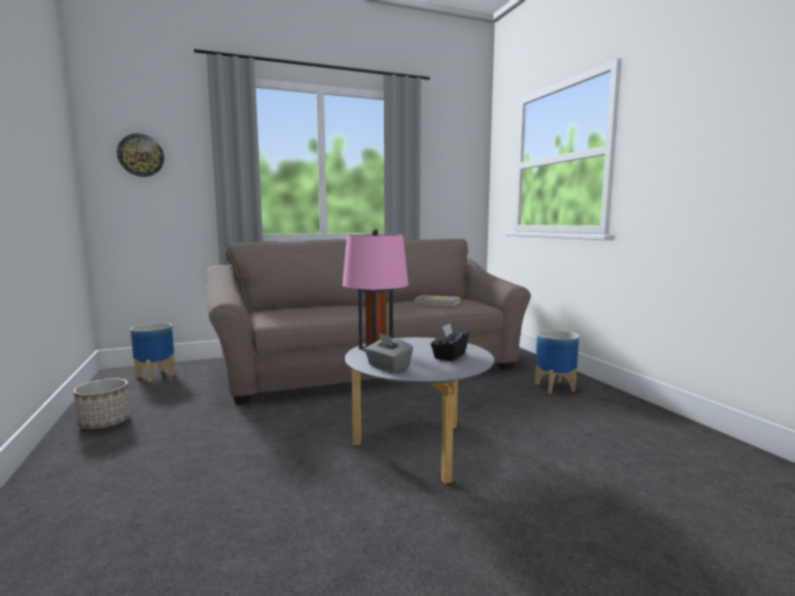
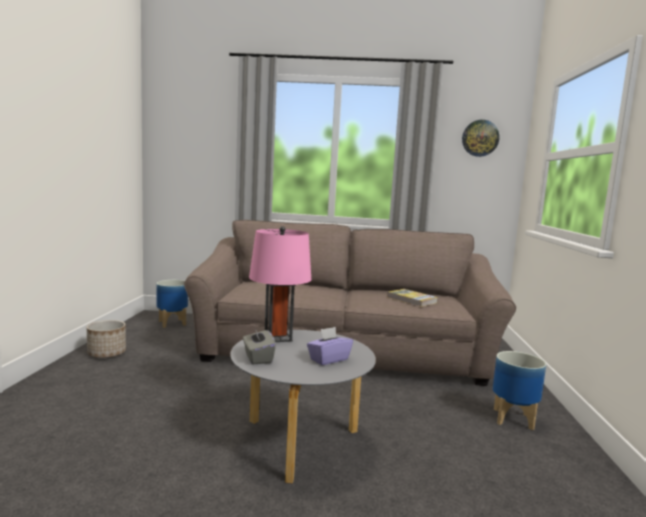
camera: 25 degrees right, 0 degrees up
(141, 155) = (186, 142): wall clock -> wall clock (480, 138)
(449, 356) = (328, 359): black tissue box -> purple tissue box

